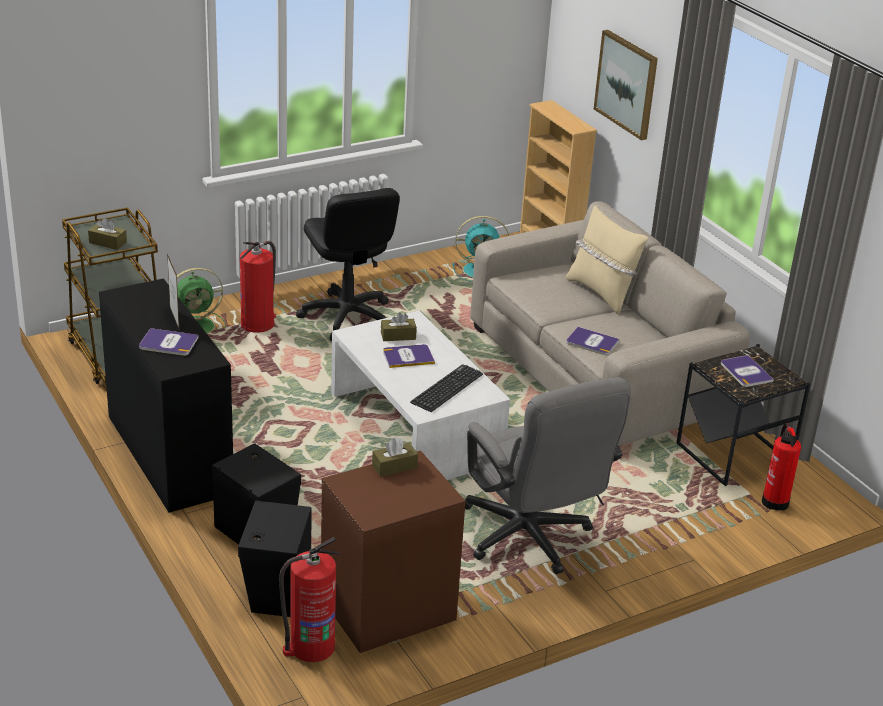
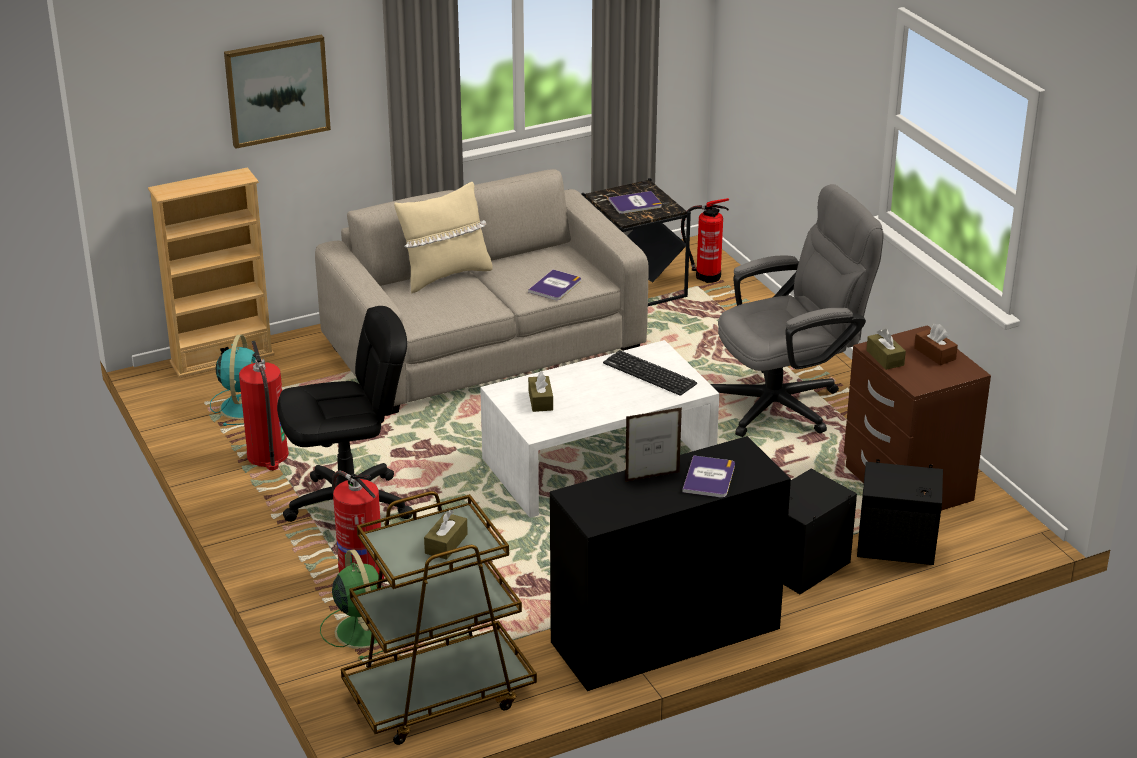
camera: 85 degrees left, 0 degrees up
(310, 646) = (973, 528): fire extinguisher -> fire extinguisher (268, 456)
(404, 498) = (935, 354): none -> brown tissue box
(408, 357) = (586, 395): book -> none

